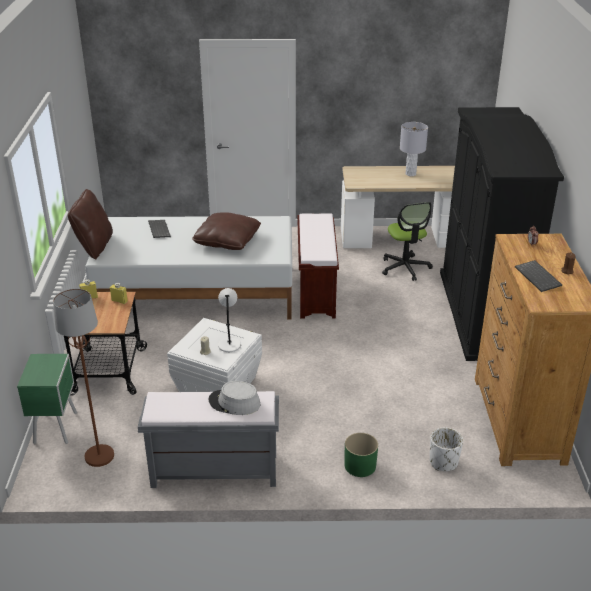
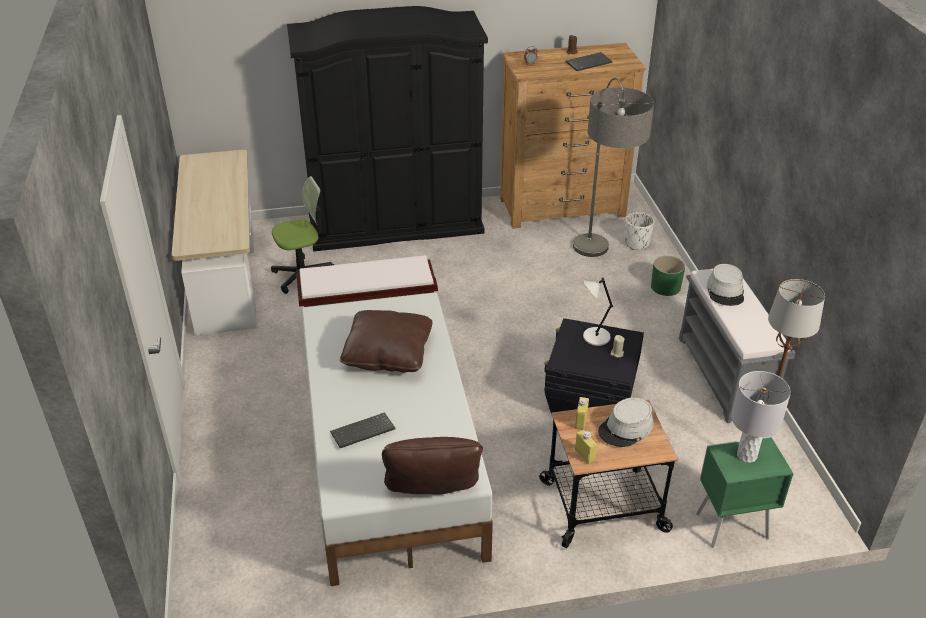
camera: 100 degrees left, 5 degrees up
(102, 317) = (626, 428): none -> grey hat
(217, 384) = (589, 398): white storage box -> black storage box
(393, 423) = (598, 272): none -> floor lamp
(411, 174) = (204, 200): grey table lamp -> grey table lamp (746, 455)

